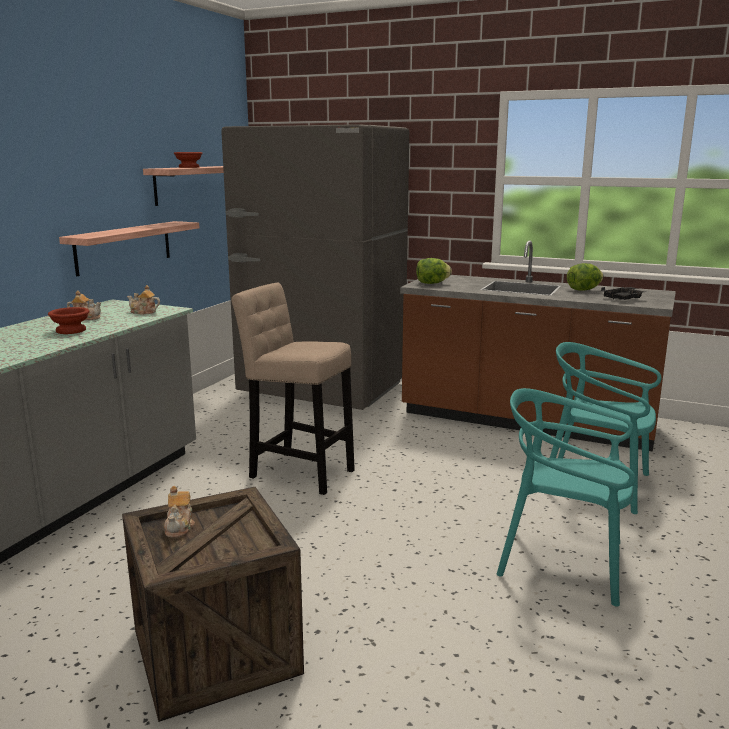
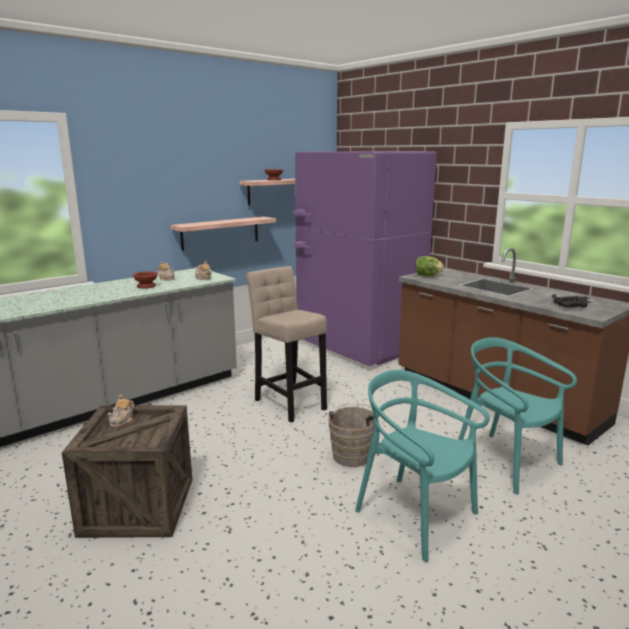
camera: 25 degrees right, 0 degrees up
(322, 390) = (358, 347): grey fridge -> purple fridge
(435, 515) = (353, 454): none -> brown bucket
(583, 290) = (548, 294): lettuce -> none

